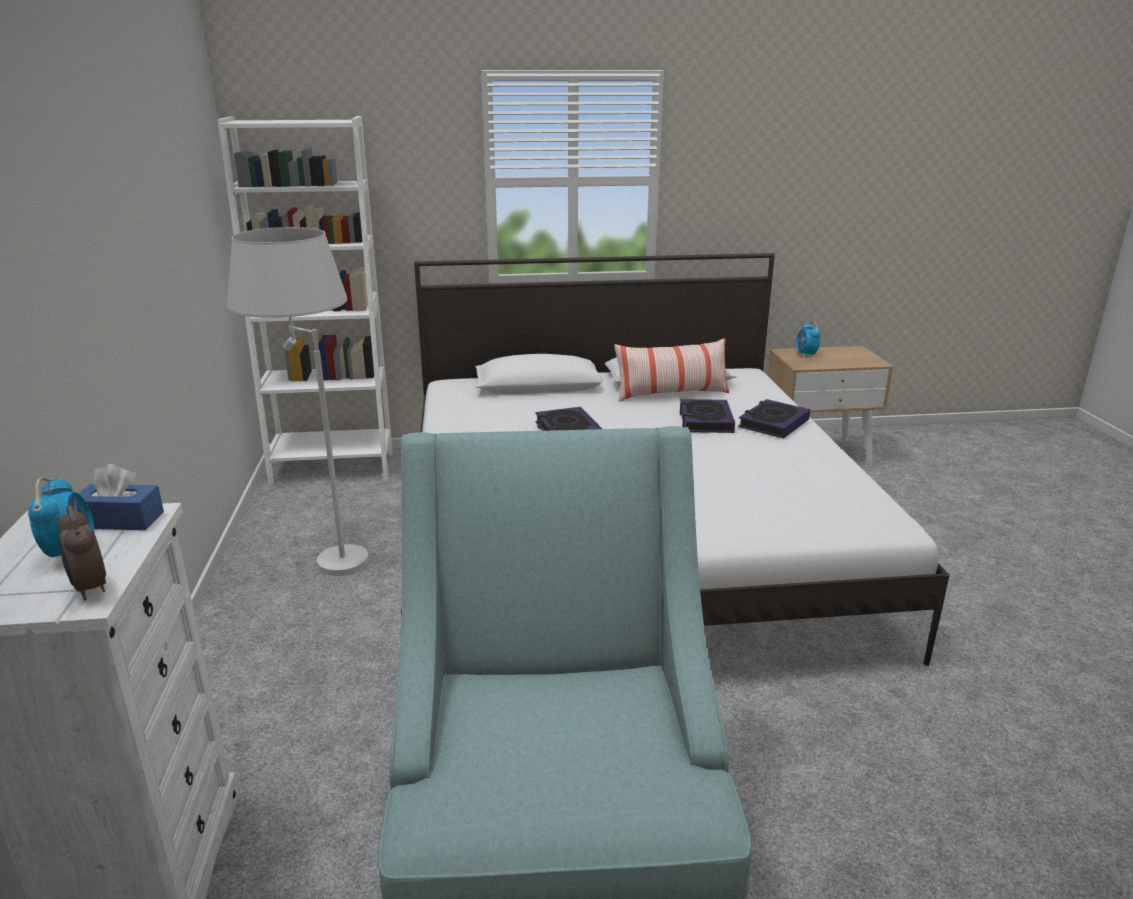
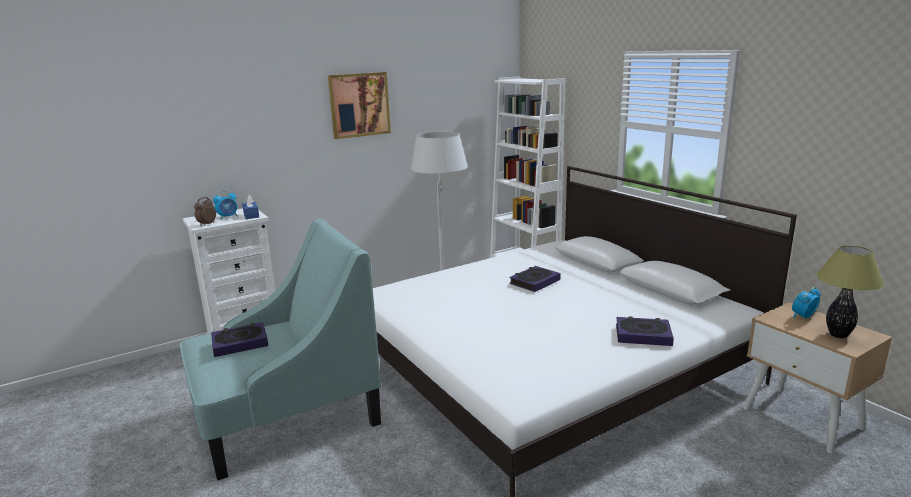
camera: 65 degrees right, 5 degrees down
(97, 186) = (359, 105): none -> picture
(671, 394) = (643, 295): pillow -> none
(705, 421) = (611, 313): book -> book (240, 343)
(850, 357) = (838, 335): none -> table lamp

